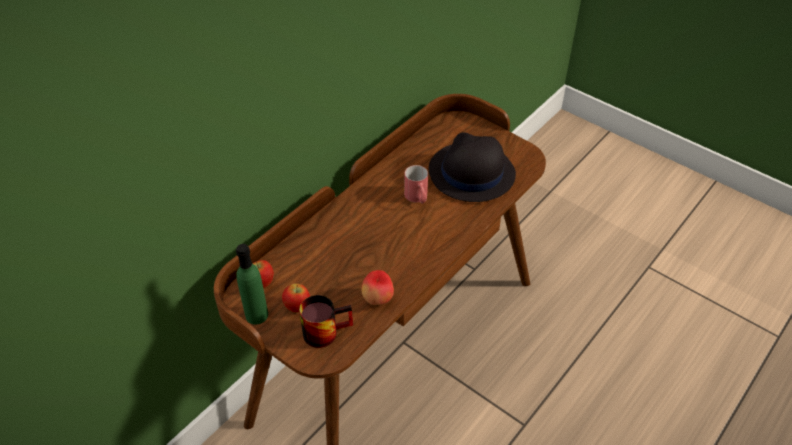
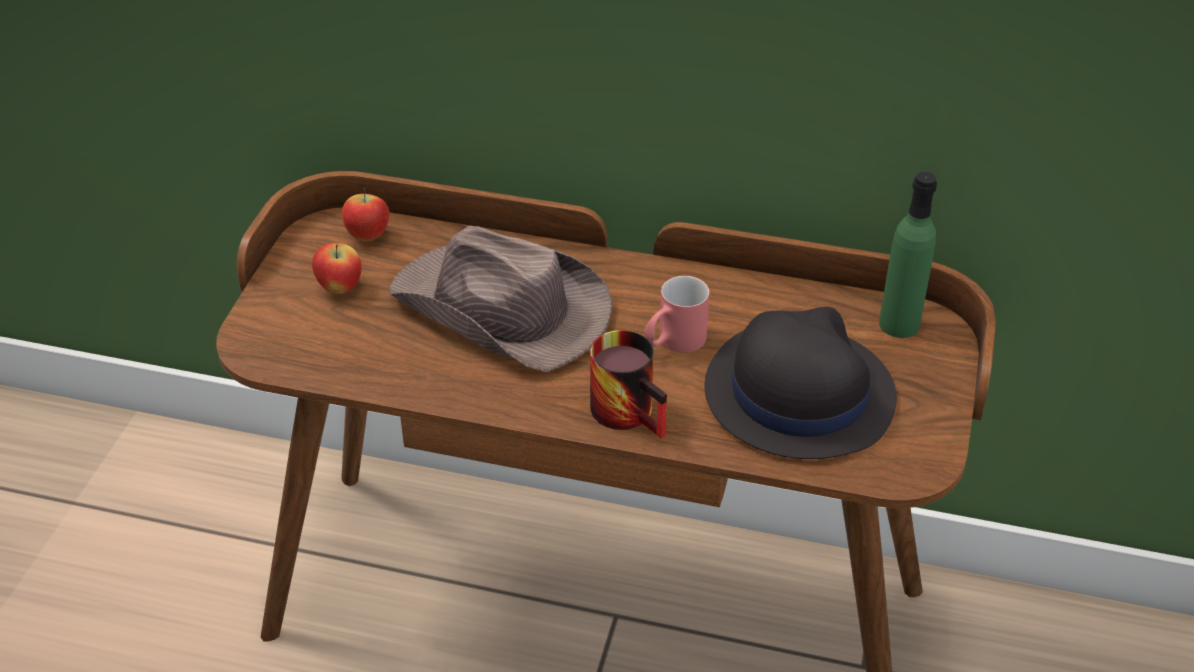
camera: 65 degrees right, 5 degrees down
(256, 315) = (304, 253): green bottle -> green bottle (899, 324)
(325, 329) = (309, 332): mug -> mug (633, 411)
(357, 249) = (501, 310): none -> brown hat
(378, 299) = (403, 370): apple -> none

